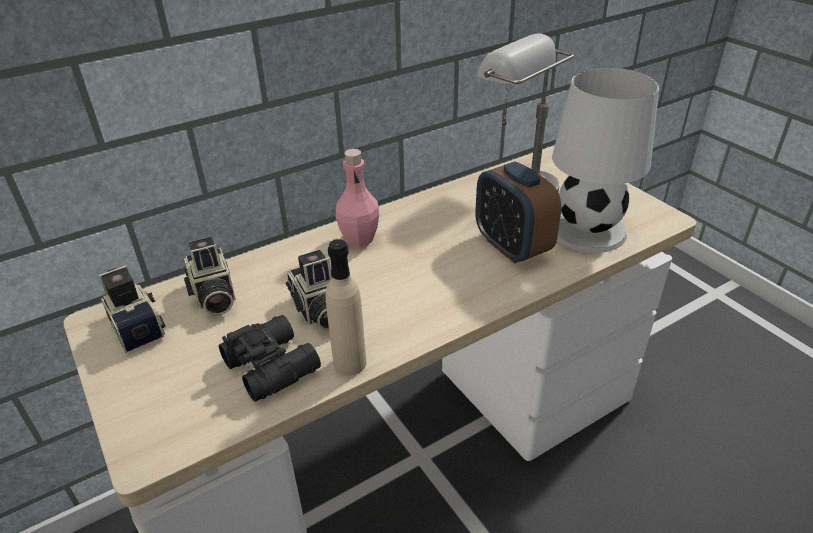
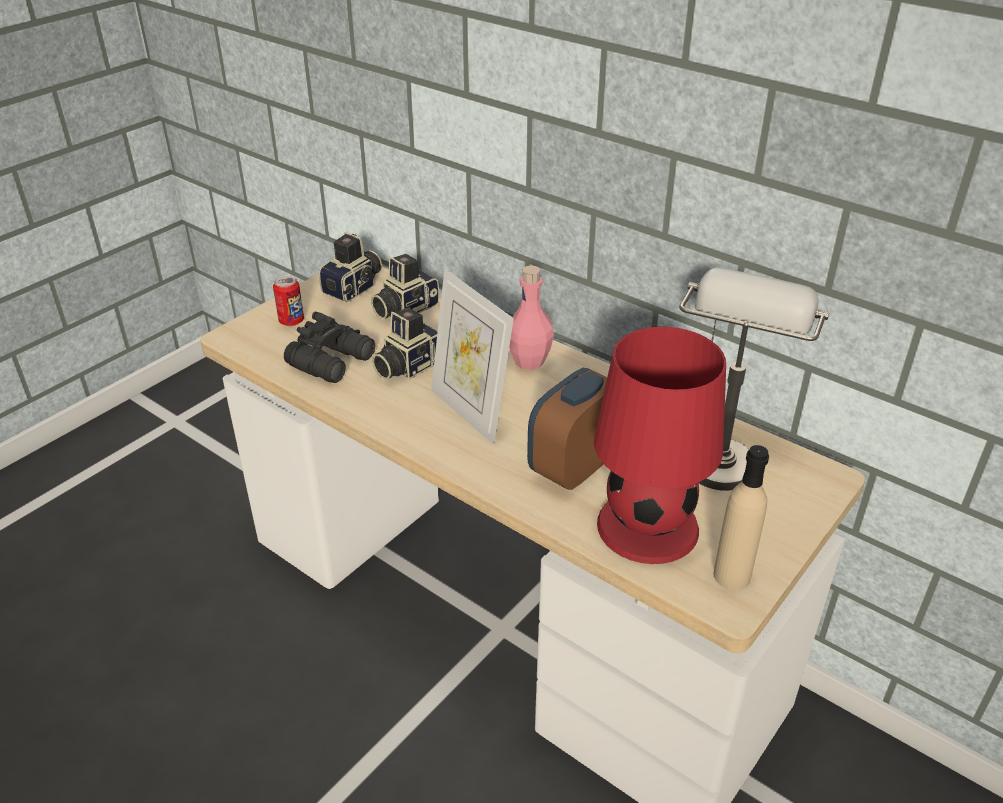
camera: 70 degrees right, 0 degrees up
(161, 390) = (291, 321): none -> can
(350, 363) = (347, 399): beige bottle -> beige bottle (731, 576)
(414, 285) = (470, 412): none -> picture frame
(588, 231) = (647, 527): white table lamp -> red table lamp

